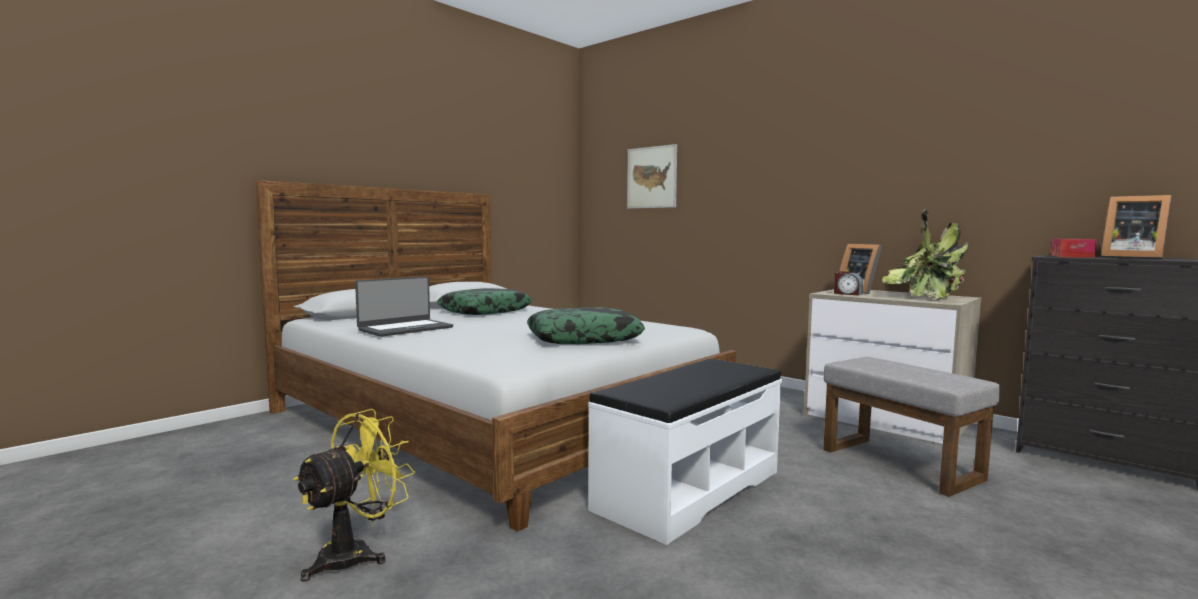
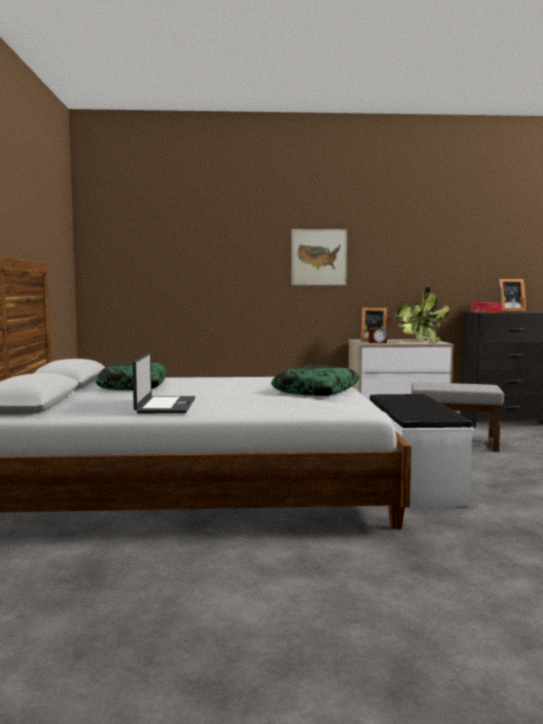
camera: 45 degrees left, 0 degrees up
(356, 554) = (362, 574): yellow fan -> none
(651, 177) = (171, 249): picture -> picture (318, 257)

